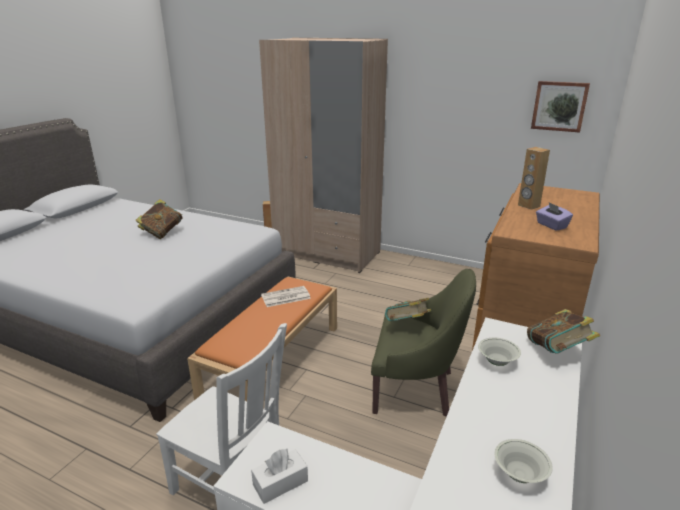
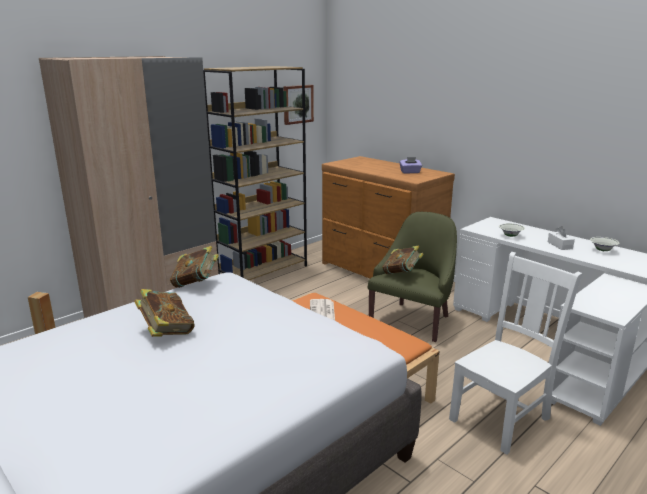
camera: 70 degrees left, 5 degrees down
(280, 483) = (616, 306): white tissue box -> white tissue box (560, 245)
(445, 273) = (263, 270): none -> brown bookcase
(528, 206) = (371, 169): brown speaker -> none
(557, 351) = (502, 223): book -> book (196, 284)

